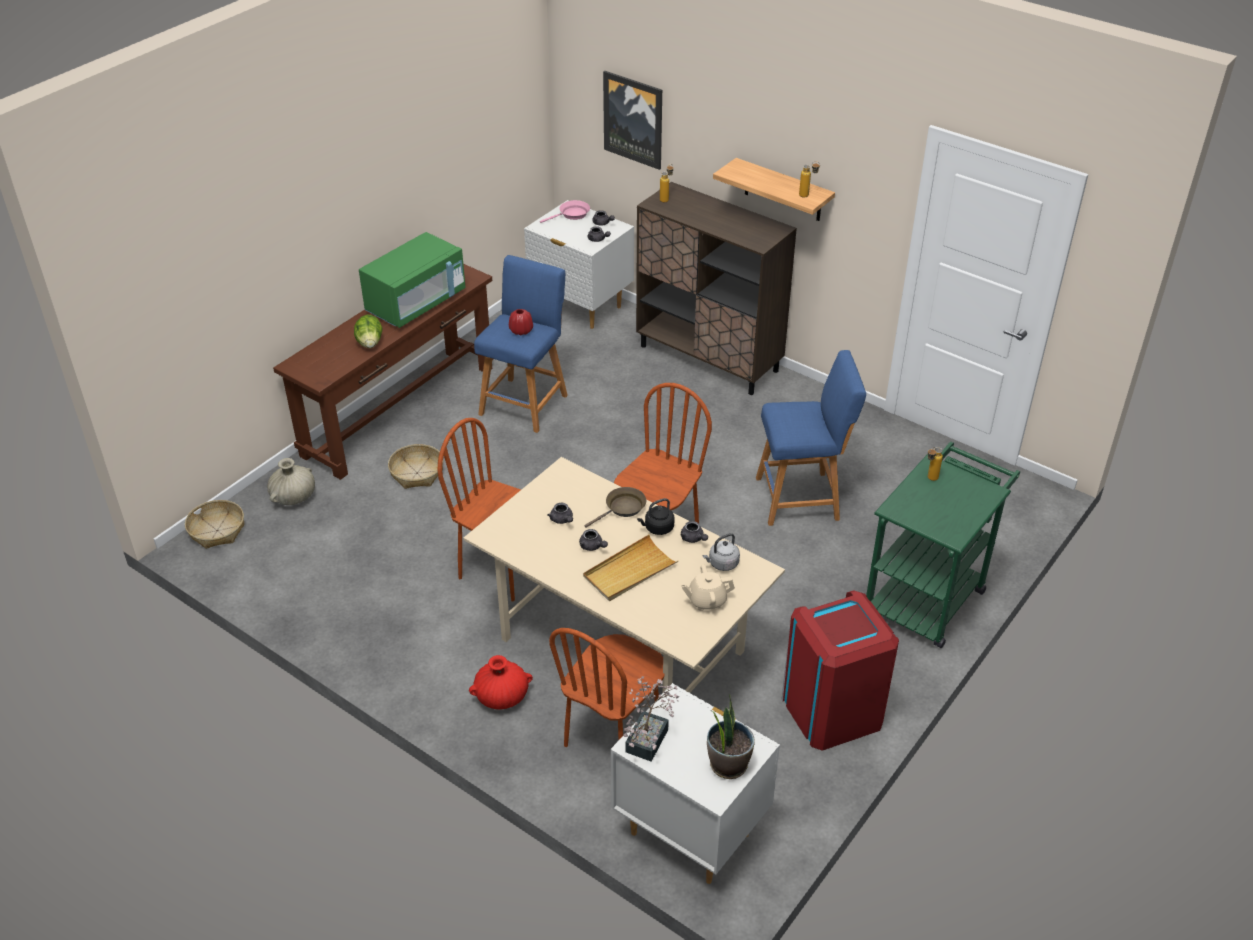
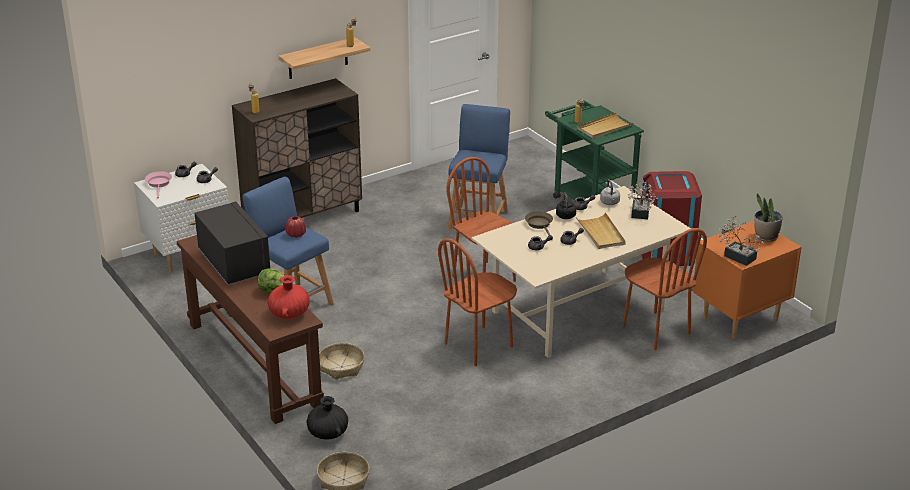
camera: 70 degrees left, 10 degrees down
(294, 497) = (328, 433): beige vase -> black vase
(416, 303) = (234, 263): green microwave -> black microwave
(502, 697) = (602, 366): red vase -> red vase (289, 313)
(633, 119) = (187, 76): picture -> none
(690, 833) = (739, 318): white nightstand -> orange nightstand
(706, 601) = (639, 214): beige teapot -> potted plant
(932, 508) = (604, 128): none -> beige tray

